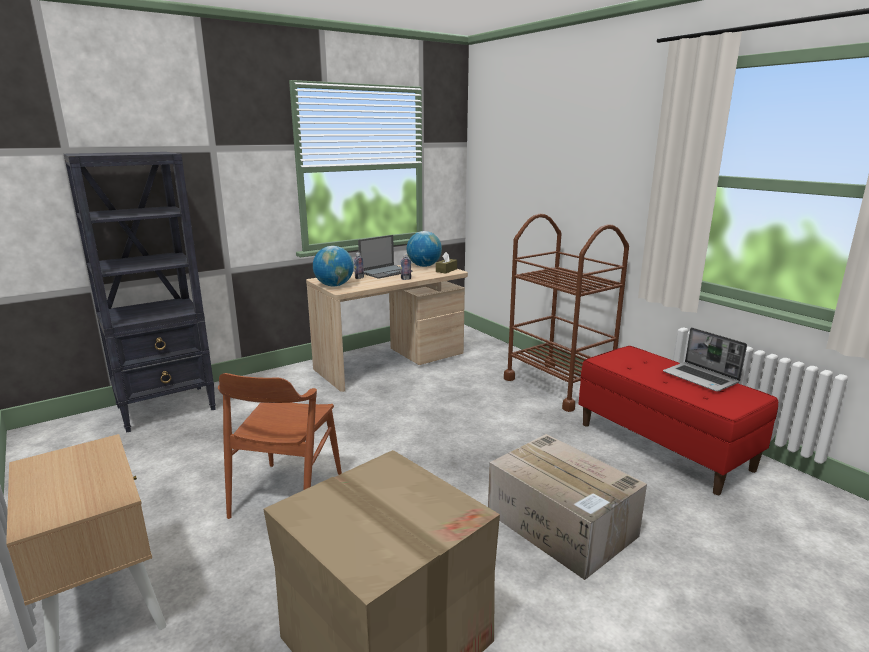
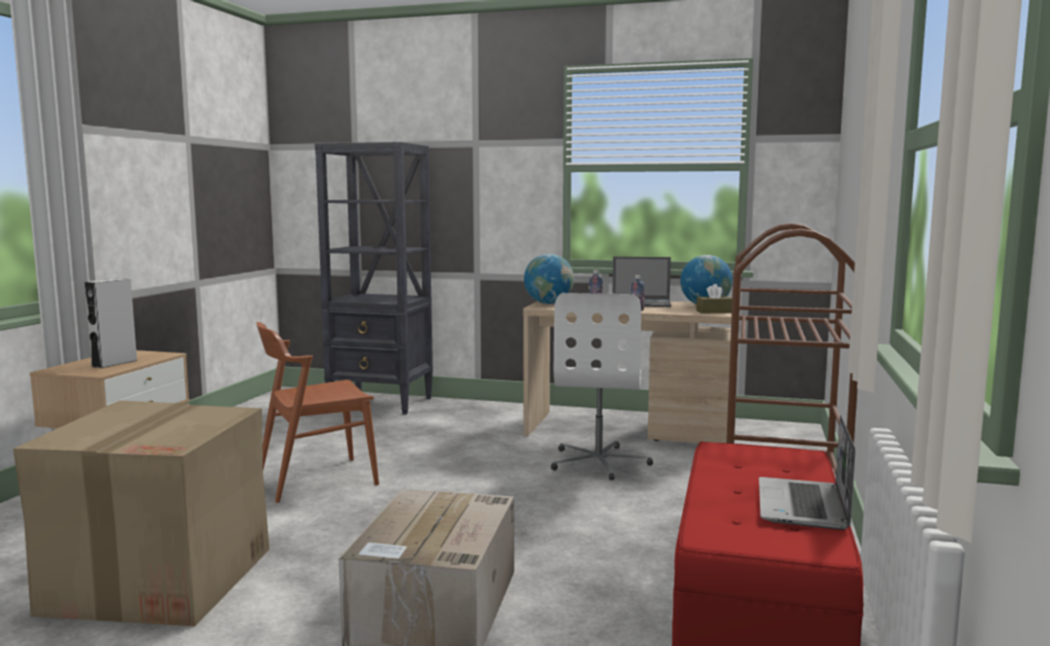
camera: 50 degrees right, 10 degrees down
(84, 480) = (114, 363): none -> grey speaker
(424, 391) = (599, 462): none -> white office chair

